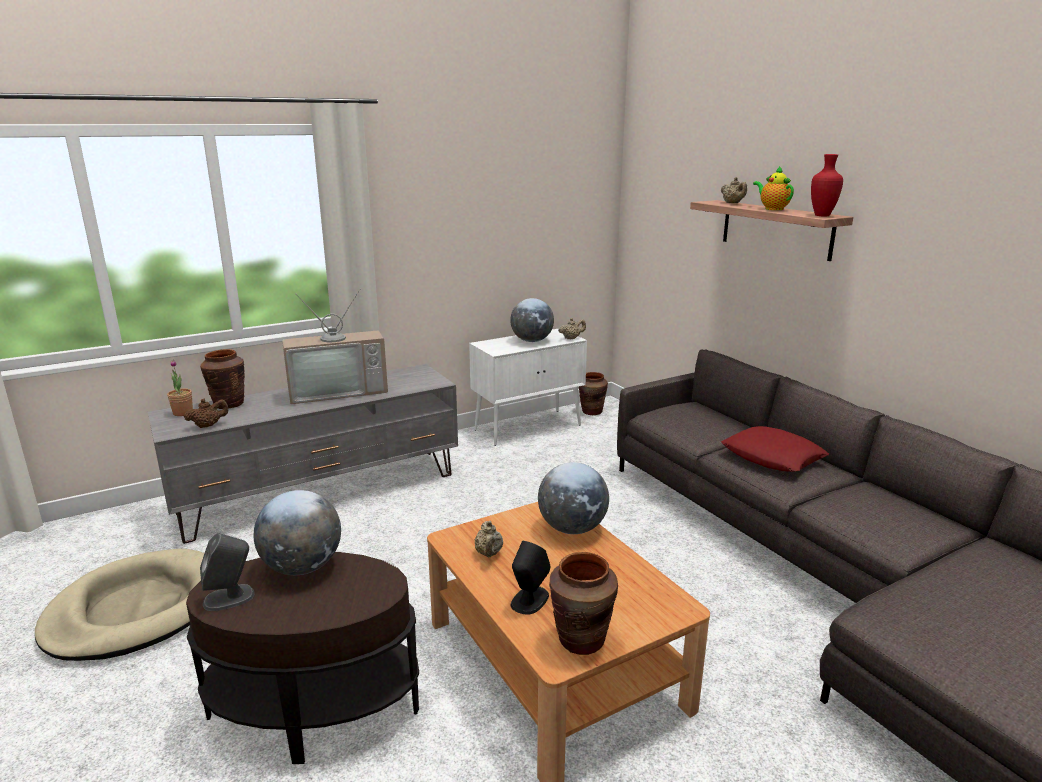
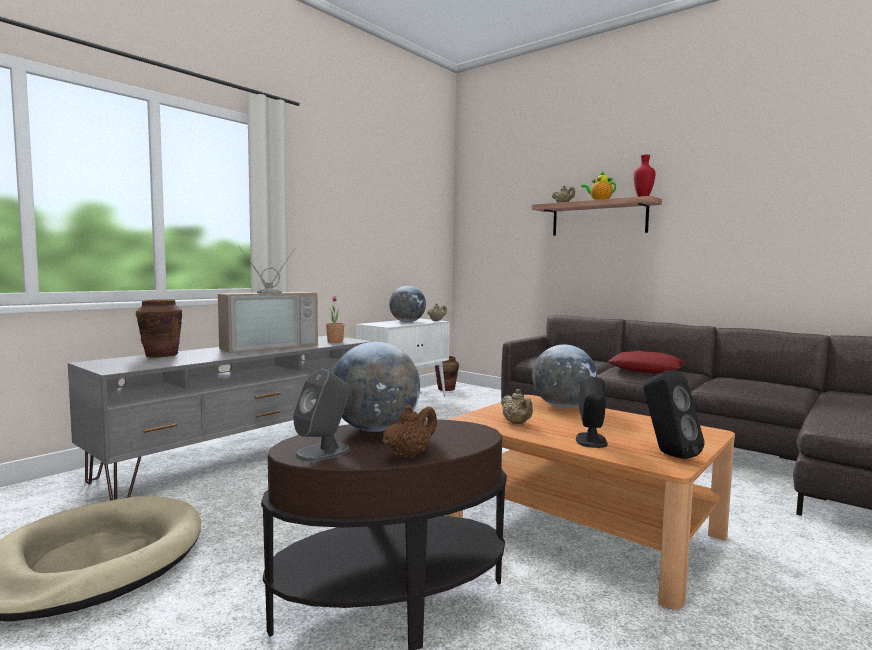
camera: 20 degrees left, 15 degrees down
(183, 413) = (113, 361): potted plant -> potted plant (335, 342)
(208, 425) = (155, 365): brown teapot -> brown teapot (410, 455)
(581, 640) = (668, 454): brown vase -> black speaker

